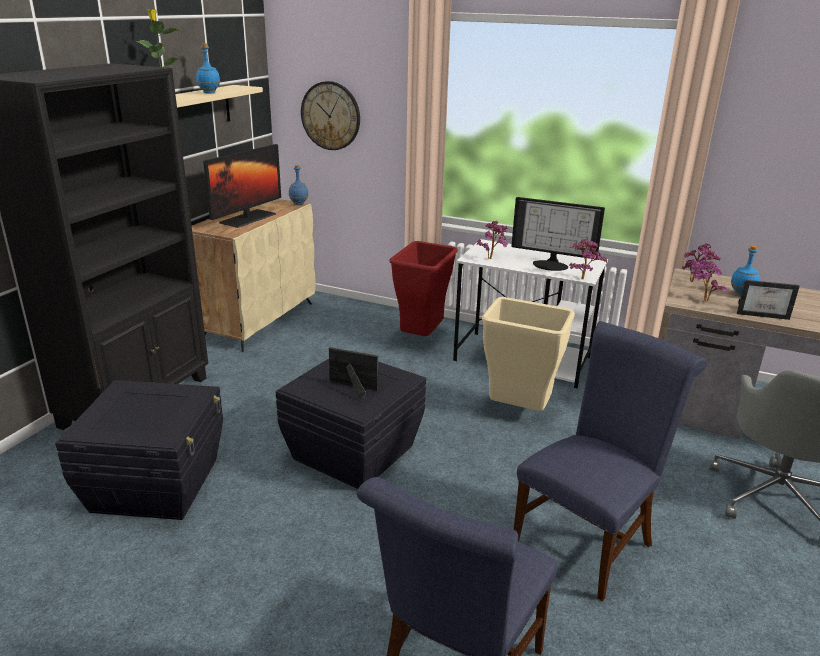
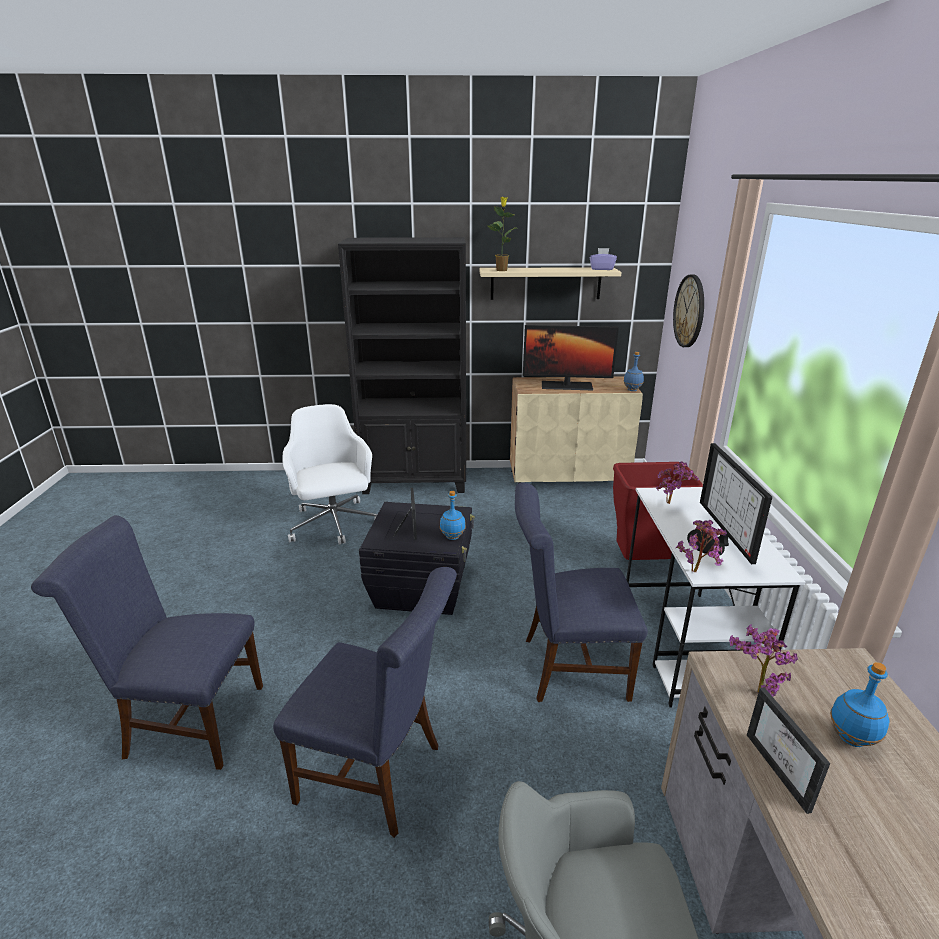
camera: 65 degrees right, 0 degrees up
(157, 484) = (334, 524): black storage box -> white office chair
(209, 93) = (555, 270): blue bottle -> blue bottle (452, 537)
(237, 87) = (601, 269): none -> purple tissue box
(517, 412) = (567, 667): beige trash can -> blue chair
(694, 282) = (826, 675): potted plant -> none

